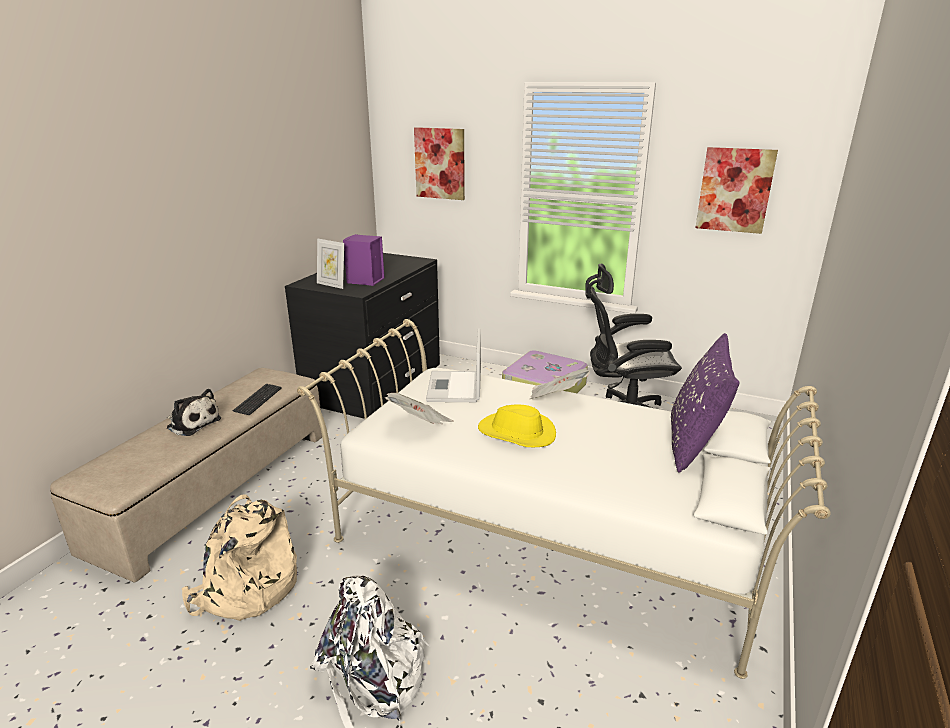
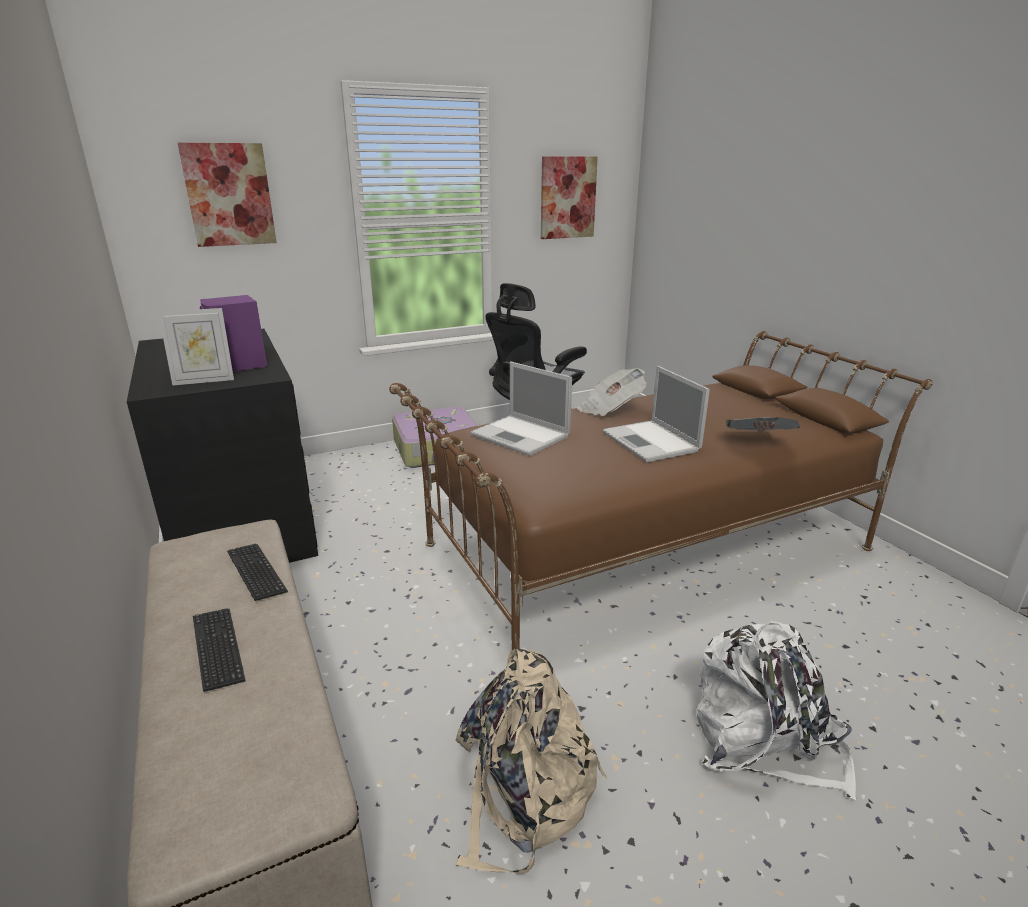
camera: 50 degrees left, 0 degrees up
(192, 423) = (218, 649): plush toy -> keyboard
(420, 424) = (573, 473): newspaper -> newspaper (758, 443)
(516, 433) = (651, 442): yellow hat -> laptop
(547, 534) = (646, 547): white bed -> brown bed
(694, 444) = (745, 399): purple pillow -> none

